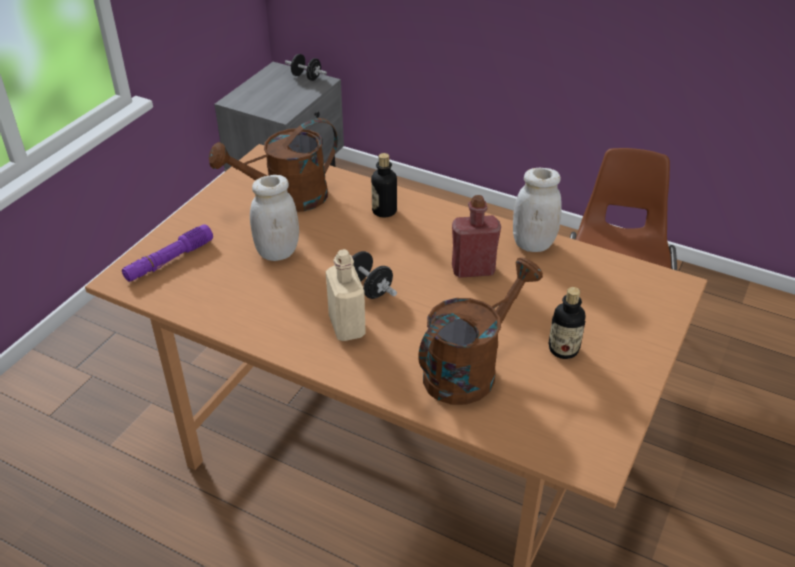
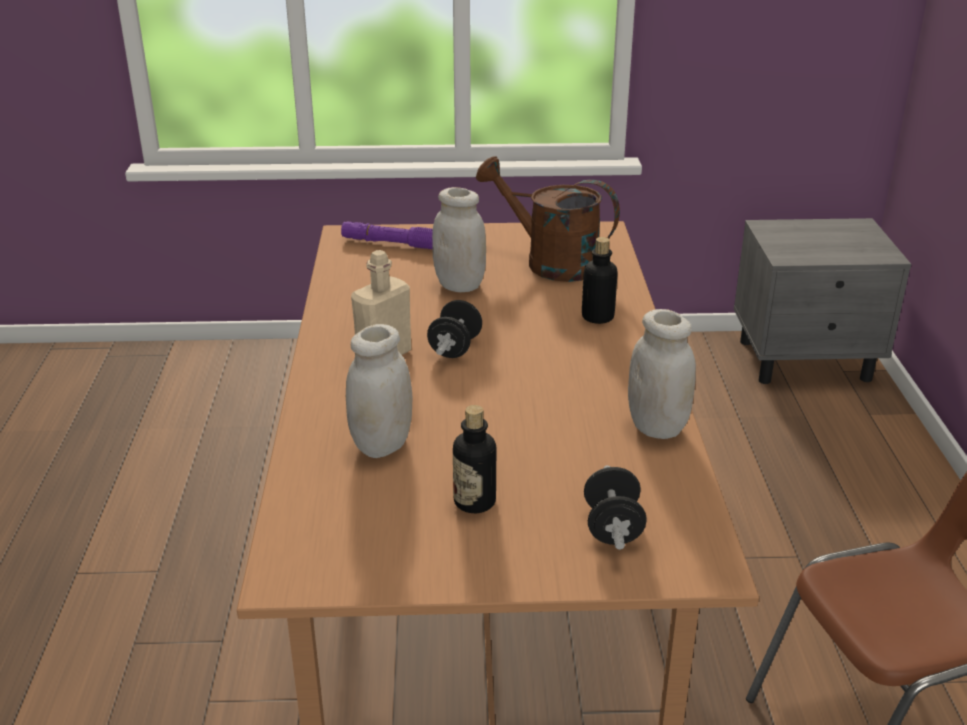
camera: 60 degrees right, 10 degrees down
(306, 77) = (877, 245): black dumbbell -> black dumbbell (612, 528)
(469, 369) = (382, 445): brown watering can -> white jar
(473, 270) = (557, 400): red bottle -> none

